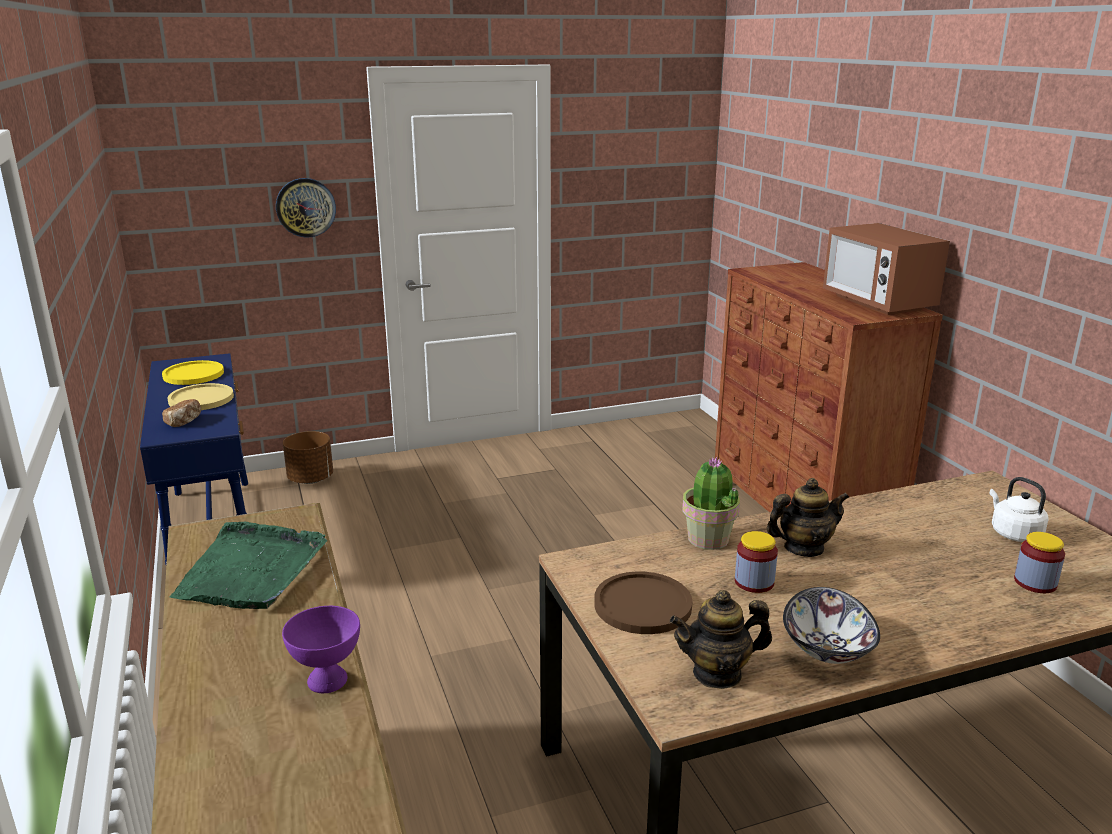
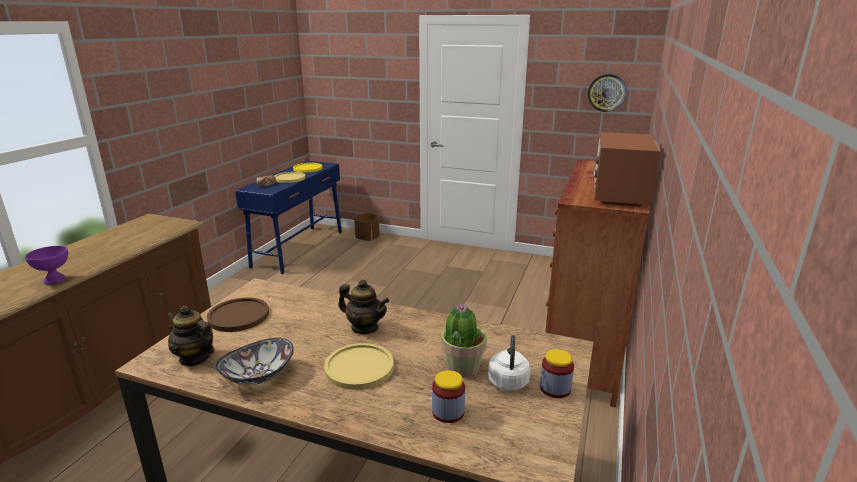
camera: 40 degrees right, 0 degrees up
(252, 570) = (128, 236): green tray -> none
(305, 207) = (383, 92): wall clock -> wall clock (606, 93)
(708, 539) = (331, 303): potted plant -> potted plant (462, 367)
(754, 582) = (303, 330): jar -> jar (555, 388)
(890, 587) = (359, 367): none -> yellow plate

